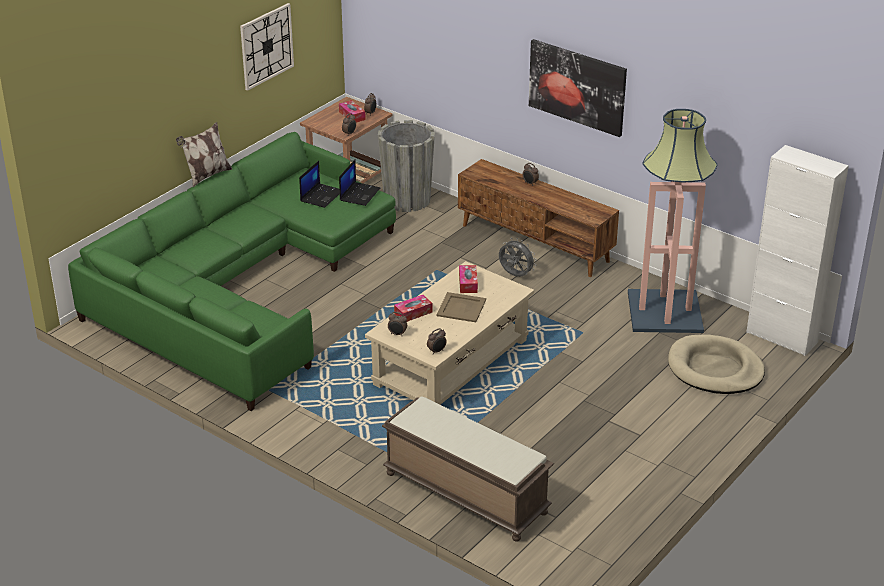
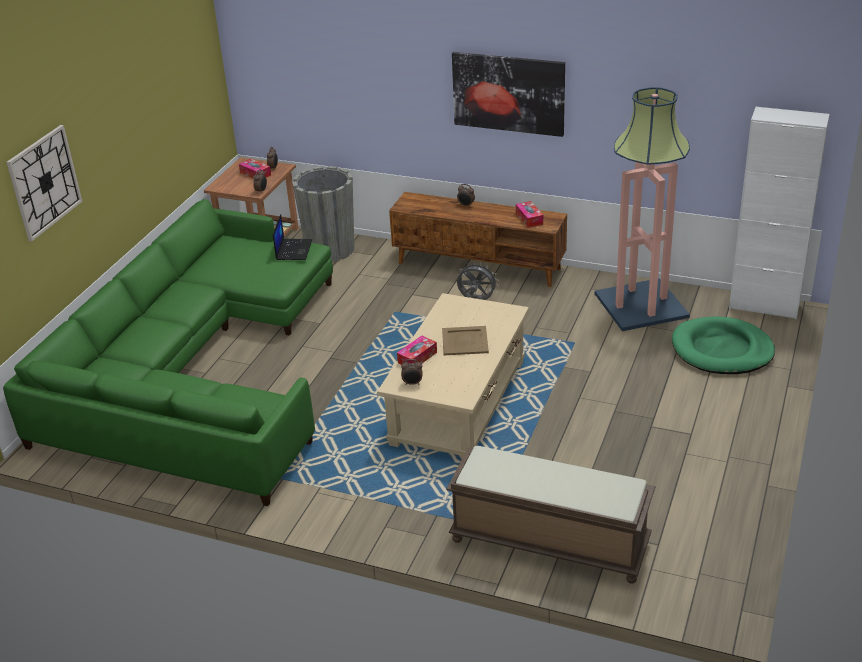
camera: 15 degrees left, 0 degrees up
(207, 175) = (129, 259): pillow -> none
(266, 46) = (162, 110): wall clock -> wall clock (44, 182)
(321, 195) = (254, 259): laptop -> none
(437, 351) = (464, 392): alarm clock -> none
(468, 283) = (458, 315): tissue box -> tissue box (529, 219)
(715, 369) = (722, 350): beige dog bed -> green dog bed

